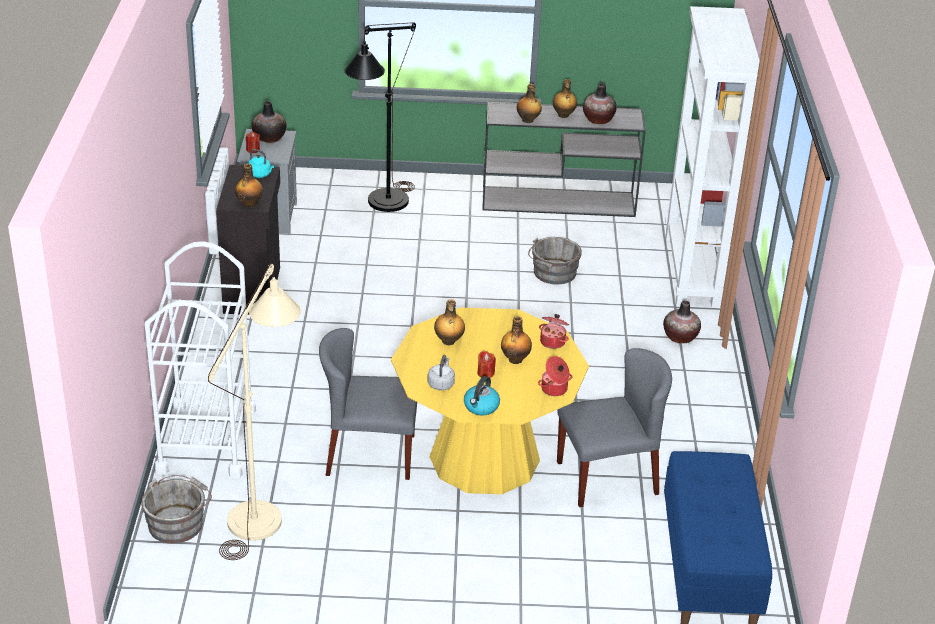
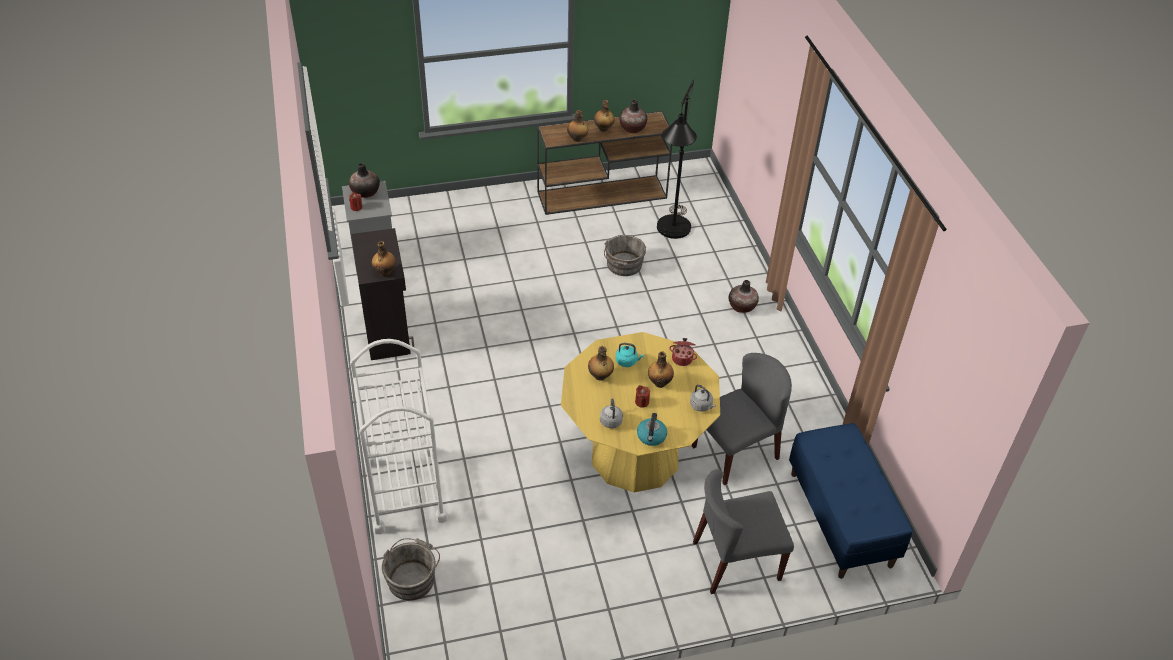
camera: 15 degrees left, 10 degrees up
(260, 174) = (382, 239): turquoise kettle -> turquoise kettle (627, 361)
(262, 511) = (477, 550): beige floor lamp -> none
(369, 455) = (543, 473): grey chair -> grey chair (735, 561)
(382, 206) = (463, 226): black floor lamp -> black floor lamp (672, 234)
(554, 389) = (701, 406): cooking pot -> grey kettle
(560, 201) = (603, 194): grey console table -> brown console table
(693, 271) = (729, 241): white bookcase -> none

